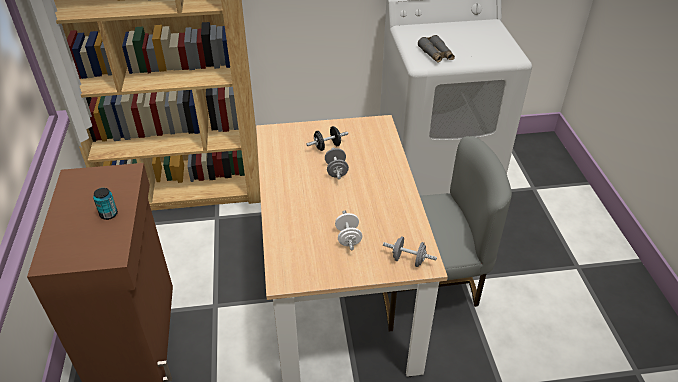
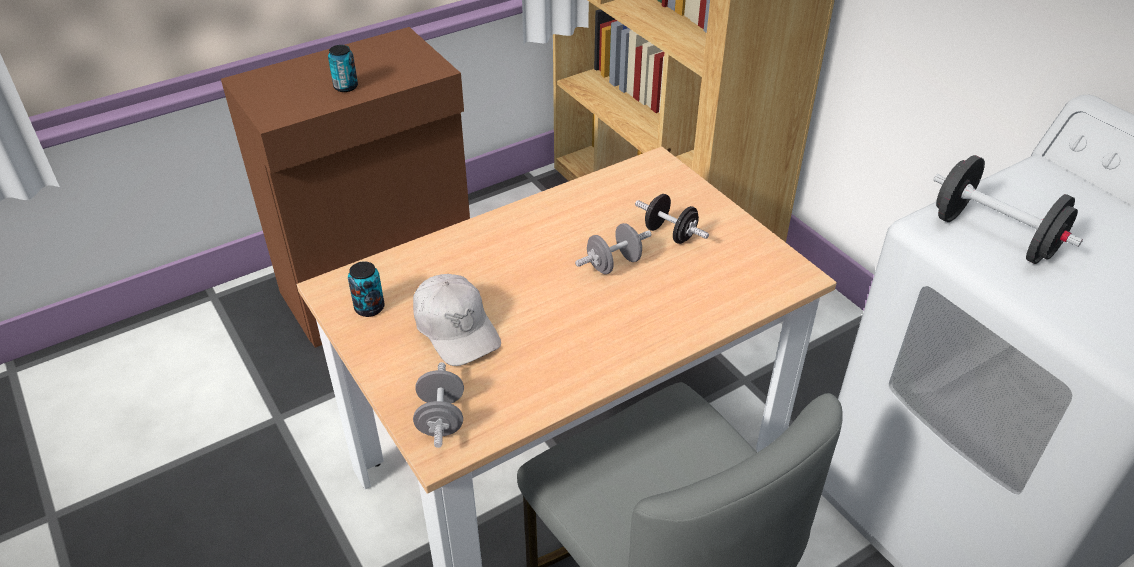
camera: 65 degrees right, 0 degrees up
(310, 267) = (369, 308): none -> can
(348, 238) = (456, 329): white dumbbell -> white cap
(436, 55) = (993, 236): grey binoculars -> black dumbbell

